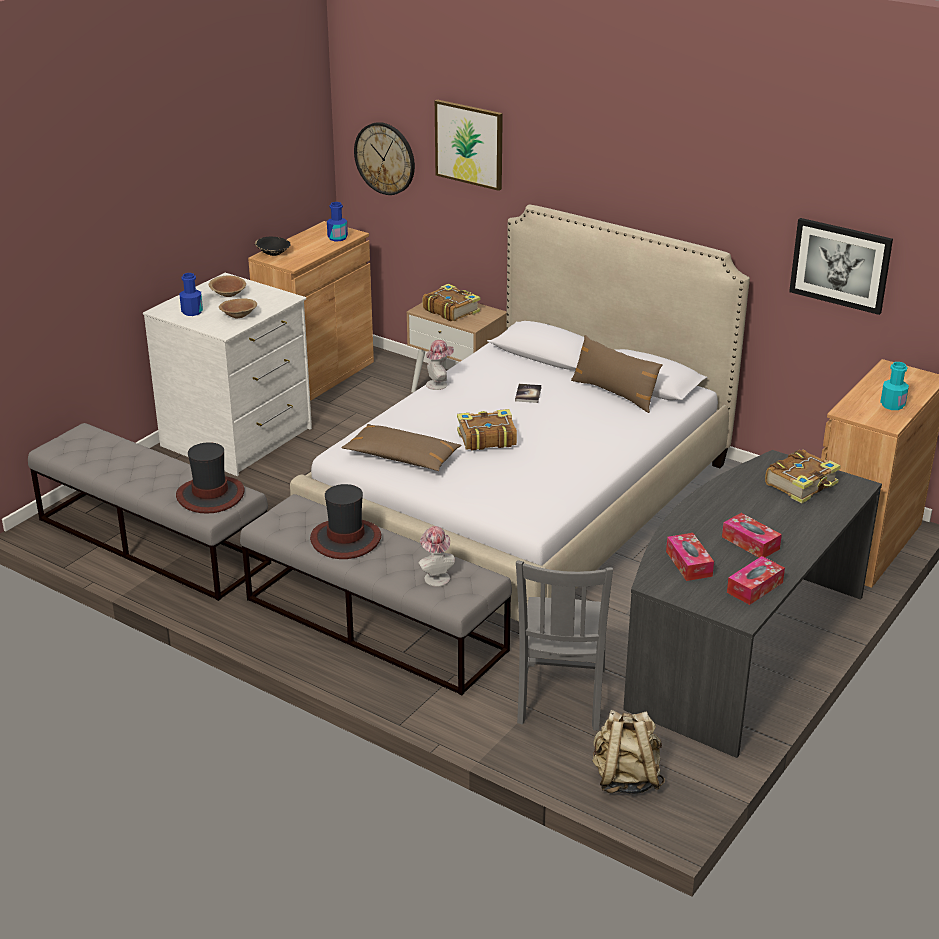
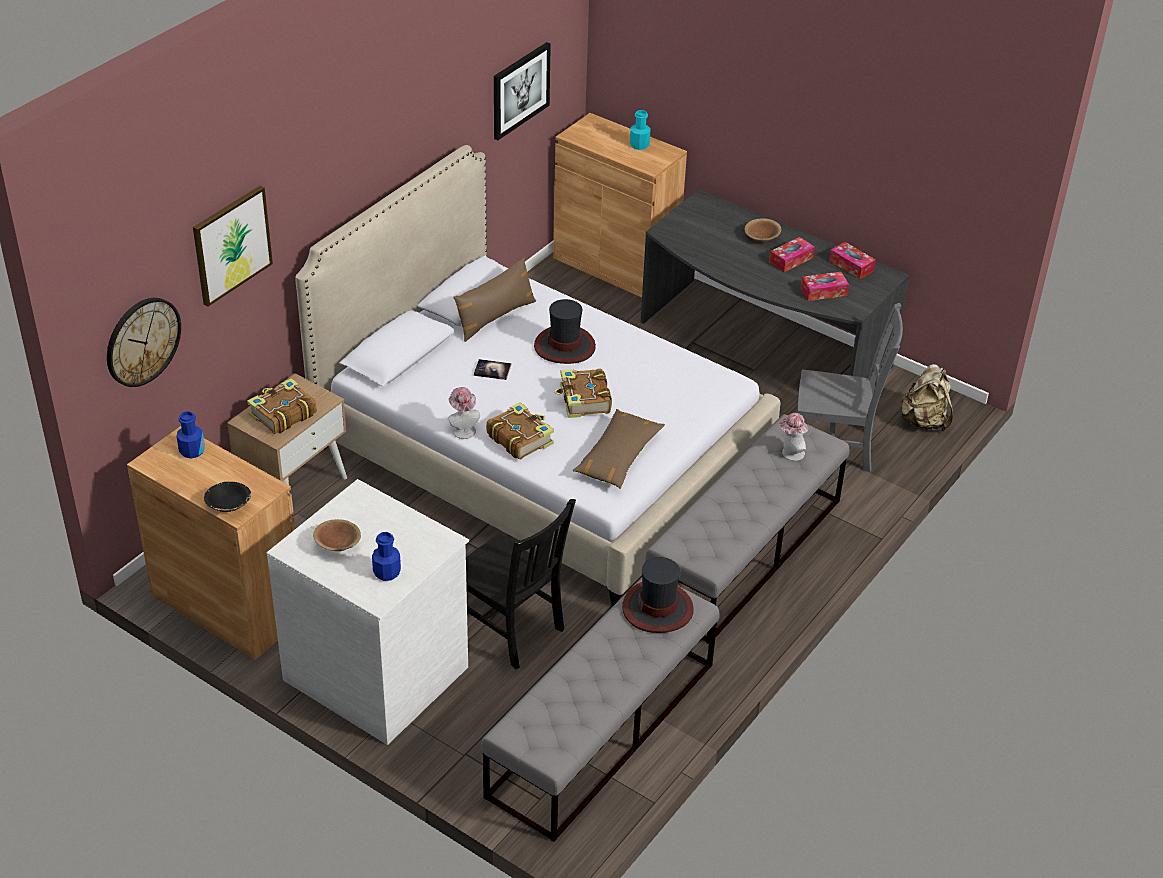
camera: 90 degrees left, 10 degrees up
(238, 315) = (403, 531): brown bowl -> brown bowl (761, 238)
(279, 494) = (510, 629): none -> black chair
(346, 539) = (735, 509): hat -> hat (565, 346)
(802, 485) = (703, 224): book -> book (520, 438)

